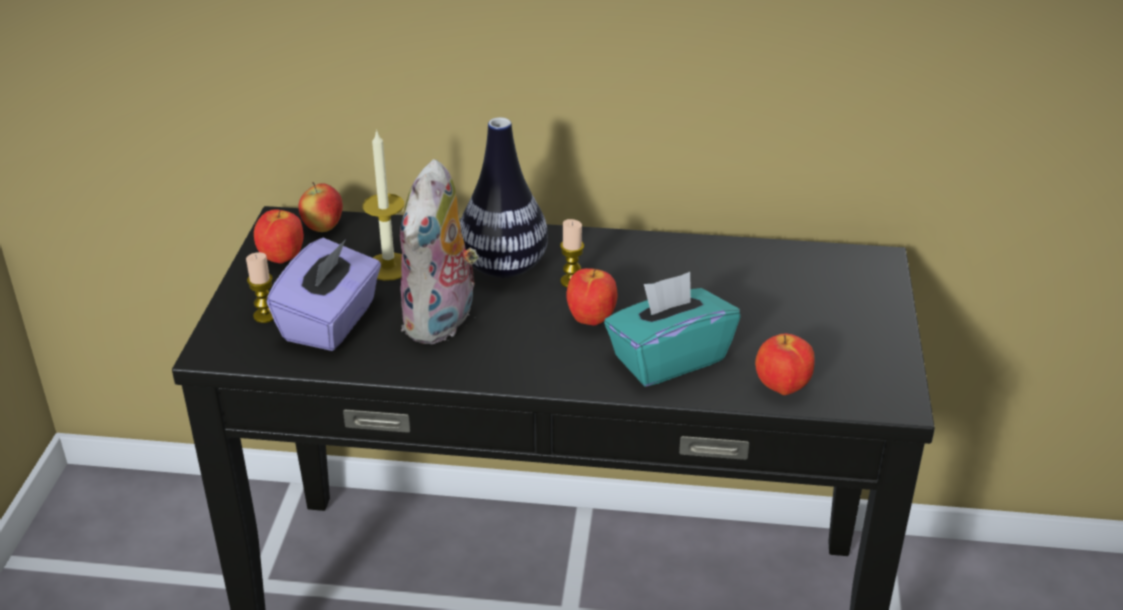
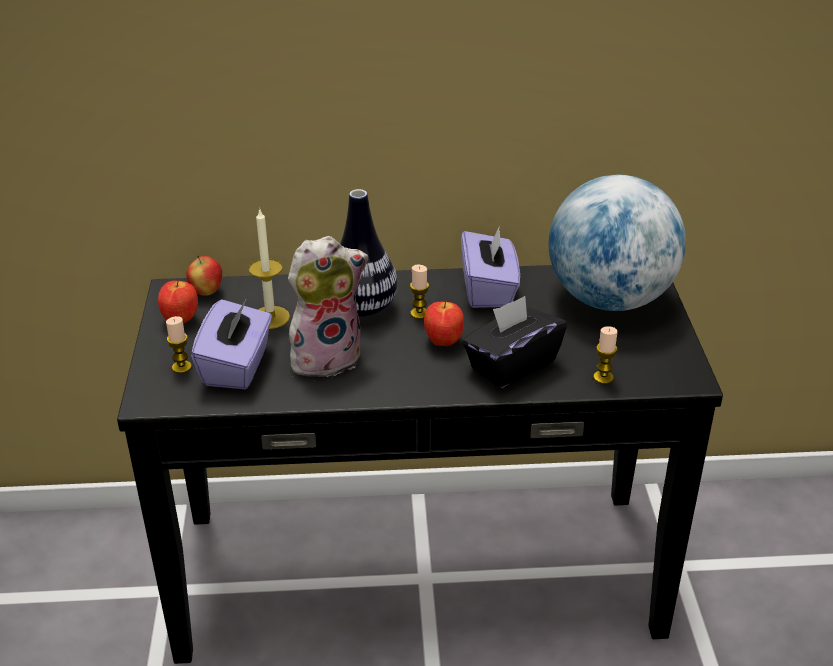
camera: 10 degrees left, 0 degrees up
(442, 322) = (327, 357): plush toy -> plush toy turned 120 degrees counterclockwise
(668, 260) = (489, 289): none -> purple tissue box
(668, 358) = (512, 365): turquoise tissue box -> black tissue box
(781, 388) = (603, 377): apple -> candle
(819, 289) = (609, 299): none -> globe

